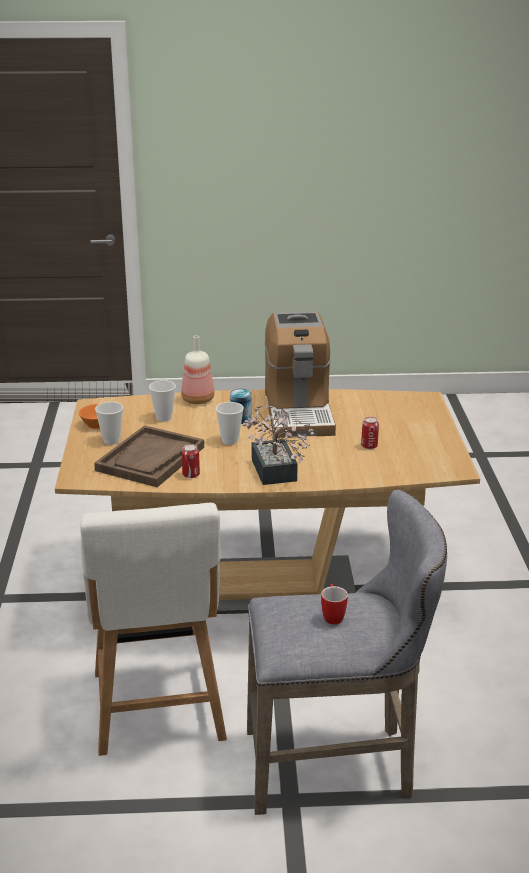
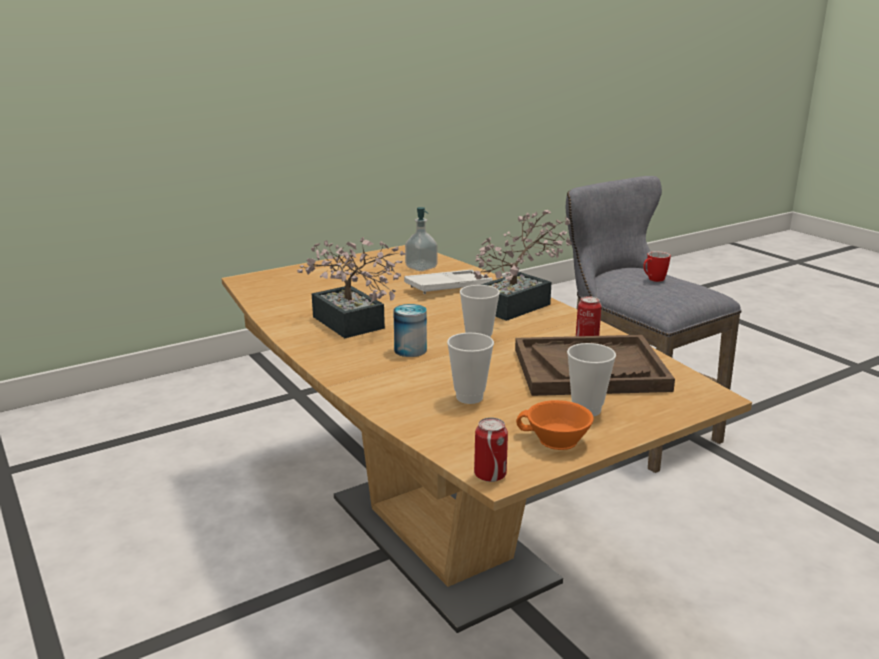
camera: 120 degrees left, 5 degrees down
(158, 711) = (702, 528): white chair -> none
(197, 400) = (380, 393): bottle -> none
(298, 412) = (352, 325): coffee machine -> potted plant
(339, 459) = (448, 287): none -> white tray
(369, 446) = (401, 282): can -> can (490, 475)
(399, 462) = (421, 267): none -> soap dispenser

